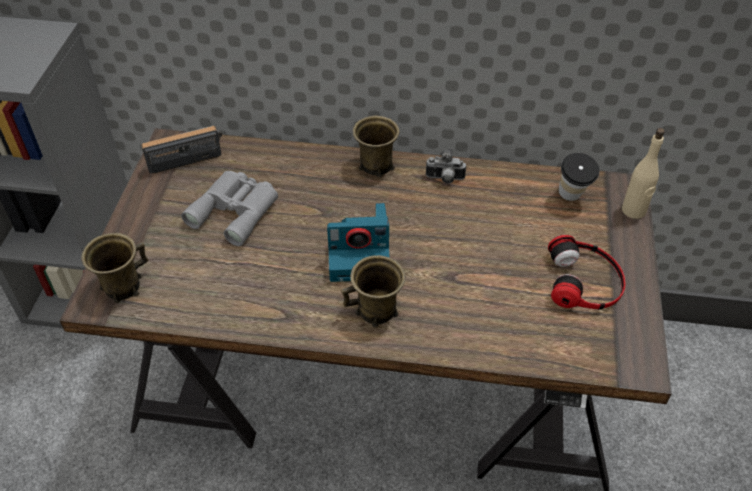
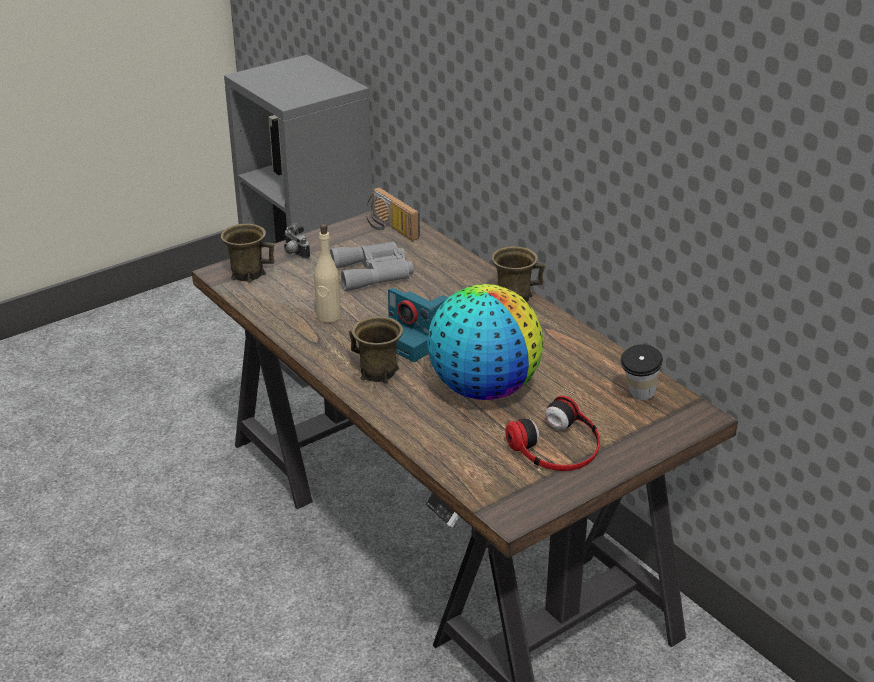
camera: 45 degrees right, 15 degrees down
(186, 156) = (389, 228): radio -> radio turned 150 degrees counterclockwise
(444, 179) = (552, 332): camera -> camera (294, 253)
(471, 266) = (483, 389): none -> globe
(634, 210) = (680, 433): beige bottle -> beige bottle (328, 317)

